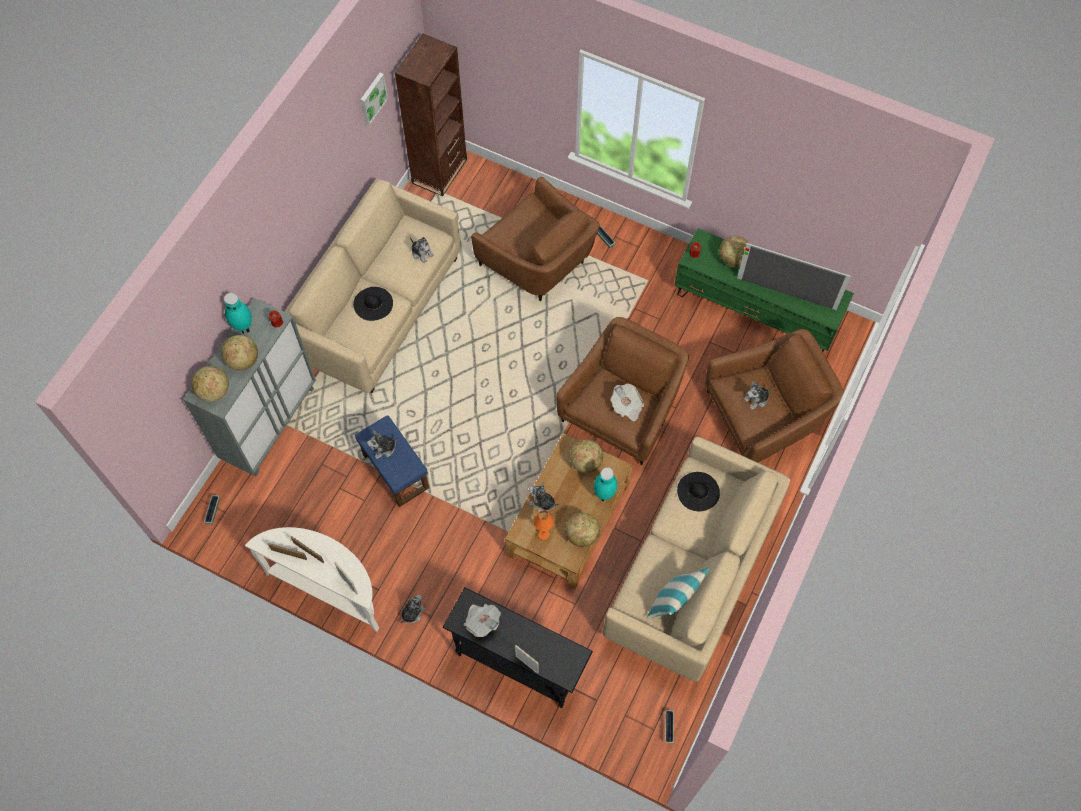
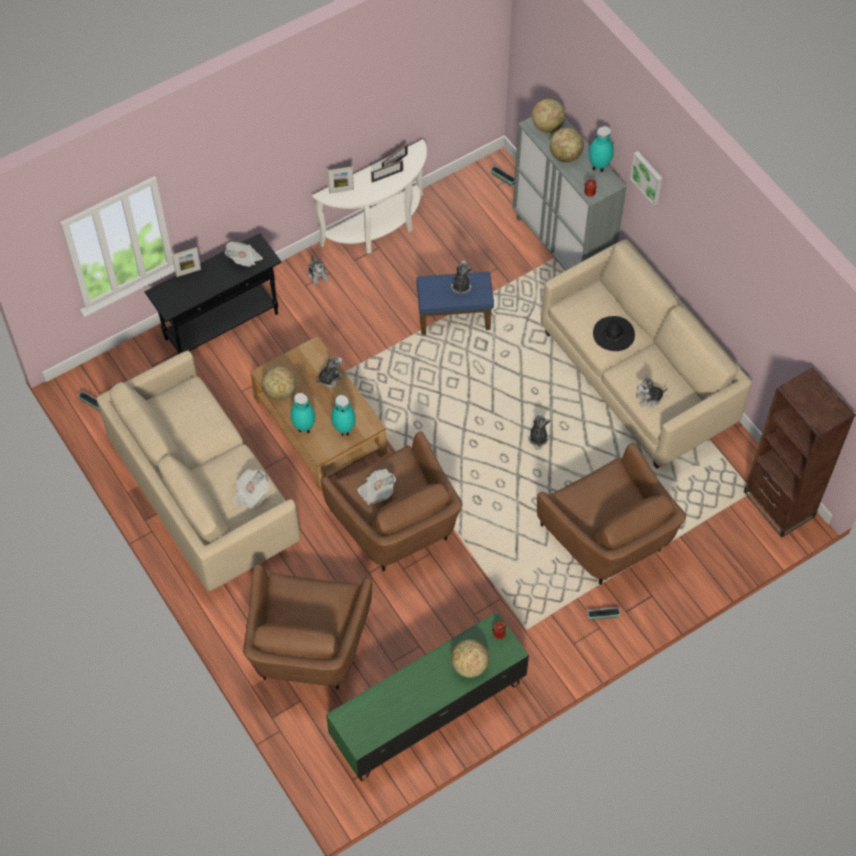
camera: 120 degrees right, 5 degrees down
(372, 98) = (789, 336): picture -> picture (648, 177)
(538, 263) = (608, 538): brown armchair -> brown armchair turned 105 degrees counterclockwise
(543, 535) = (300, 364): orange table lamp -> none
(585, 462) = (344, 430): globe -> turquoise vase
(673, 601) = (170, 421): pillow -> none
(698, 491) = (250, 494): black hat -> newspaper
(756, 399) = (308, 606): plush toy -> plush toy (538, 437)
(786, 293) = (397, 692): television -> none

